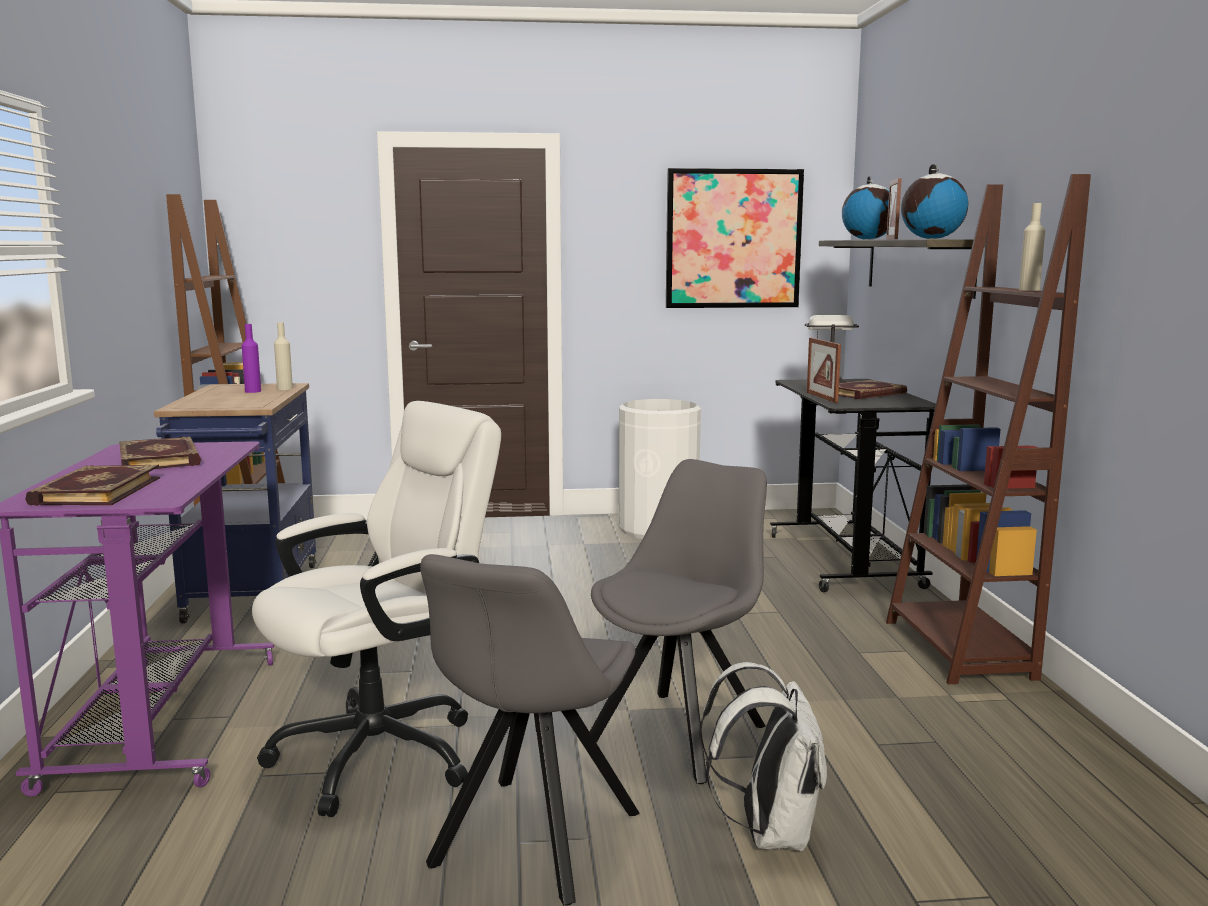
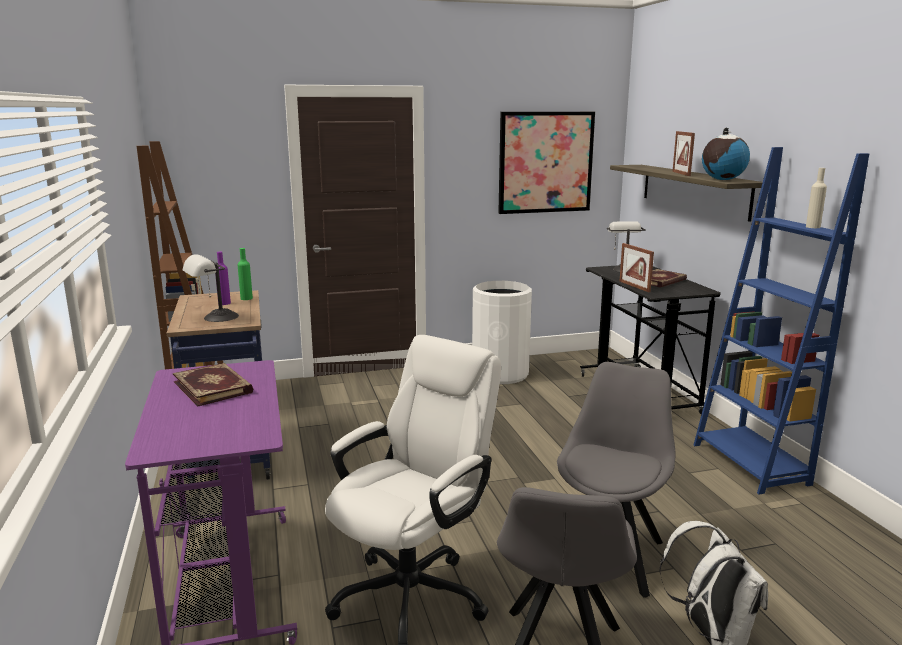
camera: 10 degrees left, 5 degrees up
(95, 491) = (196, 432): book -> none
(224, 402) = (214, 318): none -> table lamp
(285, 388) = (246, 298): beige bottle -> green bottle
(868, 239) = (655, 169): globe -> none
(959, 649) = (750, 464): brown bookcase -> blue bookcase

